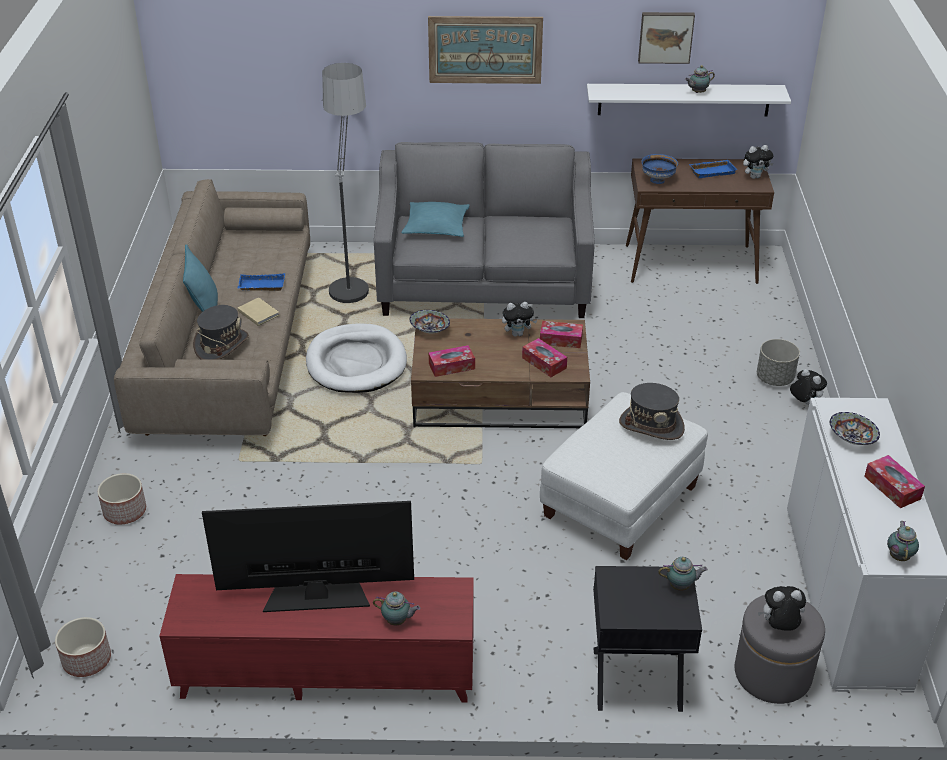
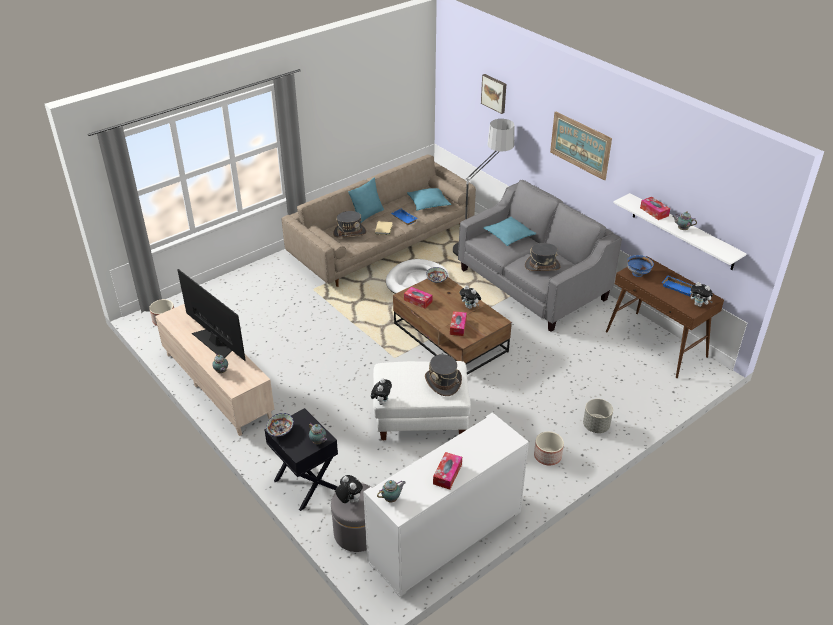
camera: 50 degrees right, 0 degrees up
(125, 511) = (251, 279): planter -> planter (547, 456)
(258, 250) = (428, 203): none -> turquoise pillow
(327, 672) = (217, 385): red tv stand -> beige tv stand
(529, 237) = (542, 266): none -> grey hat
(561, 340) = (483, 322): tissue box -> tissue box (654, 212)
(665, 36) = (677, 183): picture -> picture (494, 93)
(804, 402) = (590, 448): plush toy -> plush toy (381, 402)
(852, 438) = (473, 442): bowl -> bowl (281, 431)

